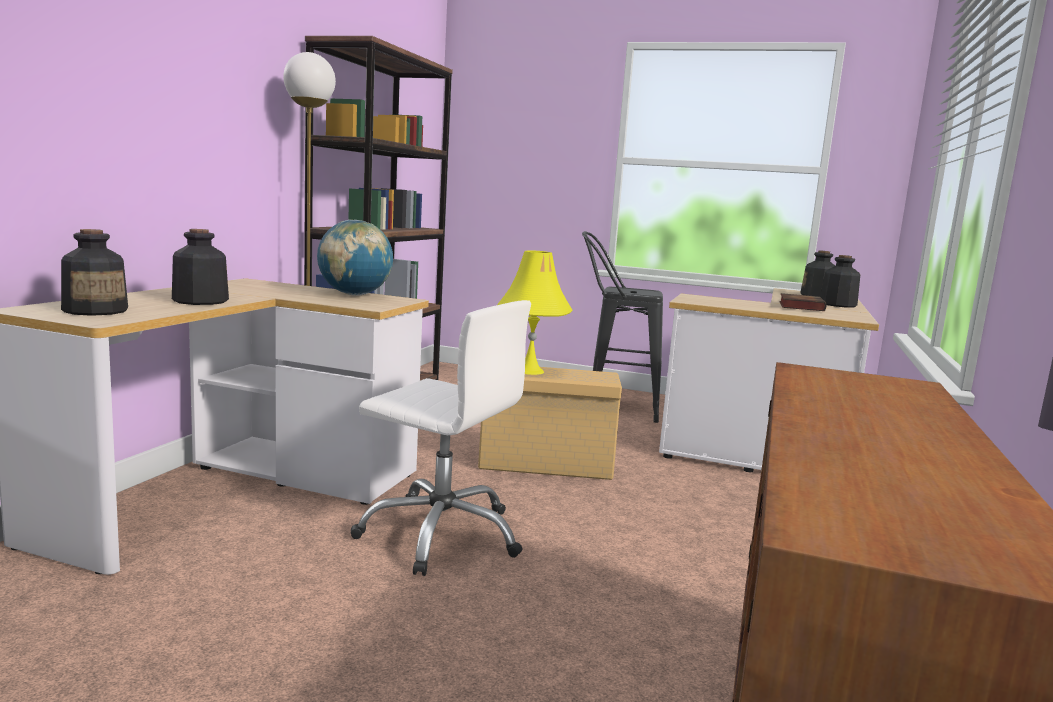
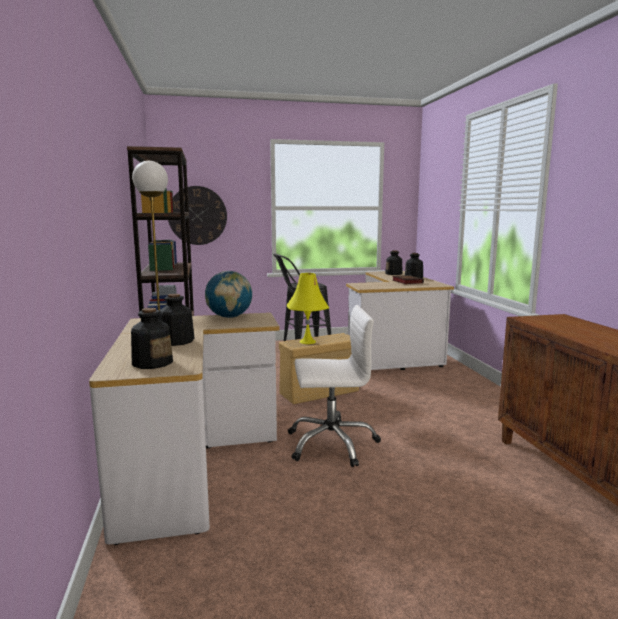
camera: 30 degrees left, 0 degrees up
(502, 166) = (197, 215): none -> wall clock

